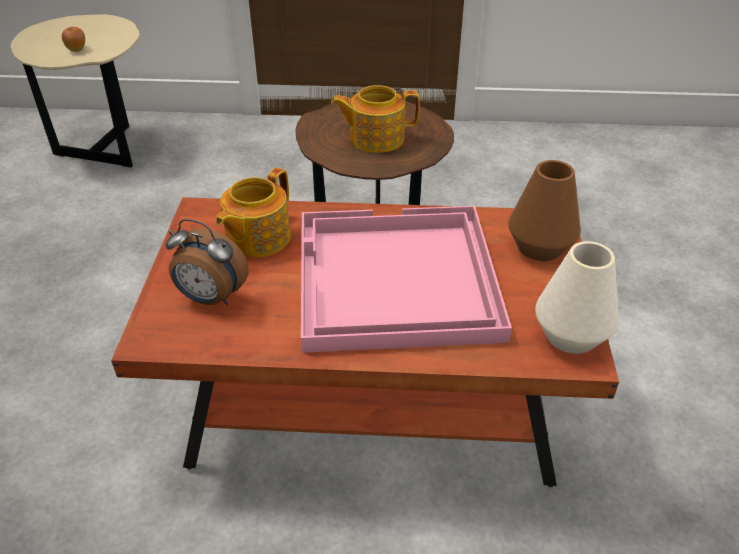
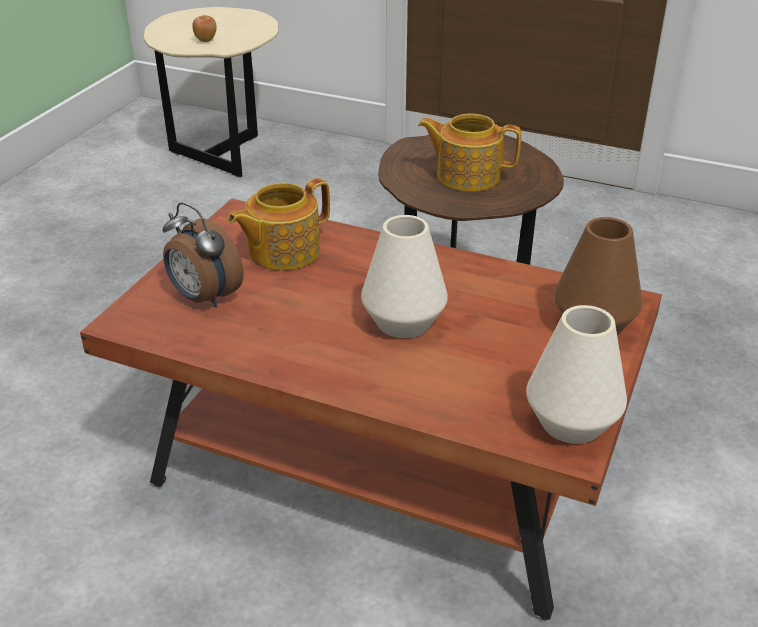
camera: 20 degrees right, 5 degrees down
(394, 280) = (403, 322): pink tray -> white vase

